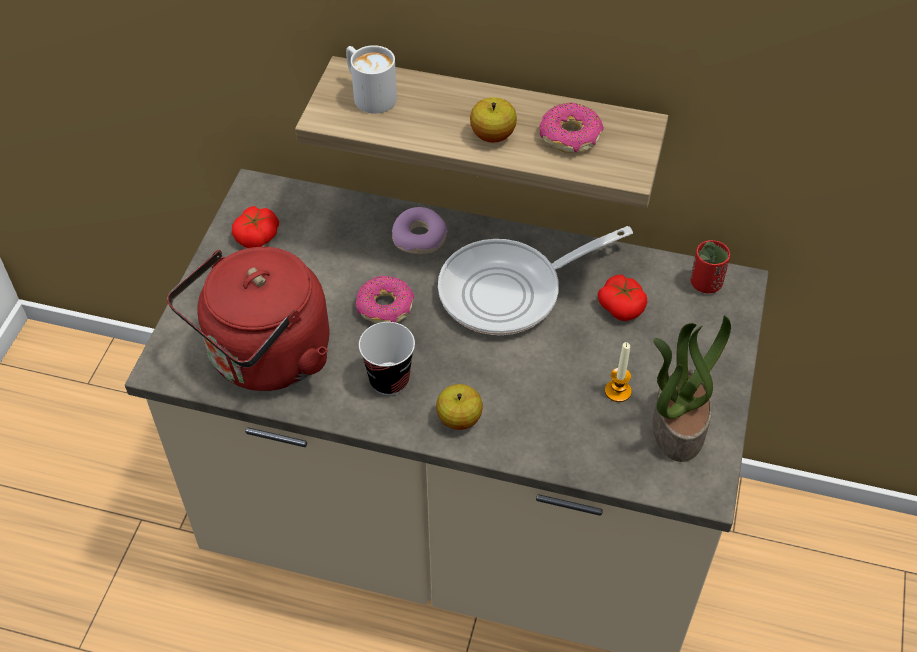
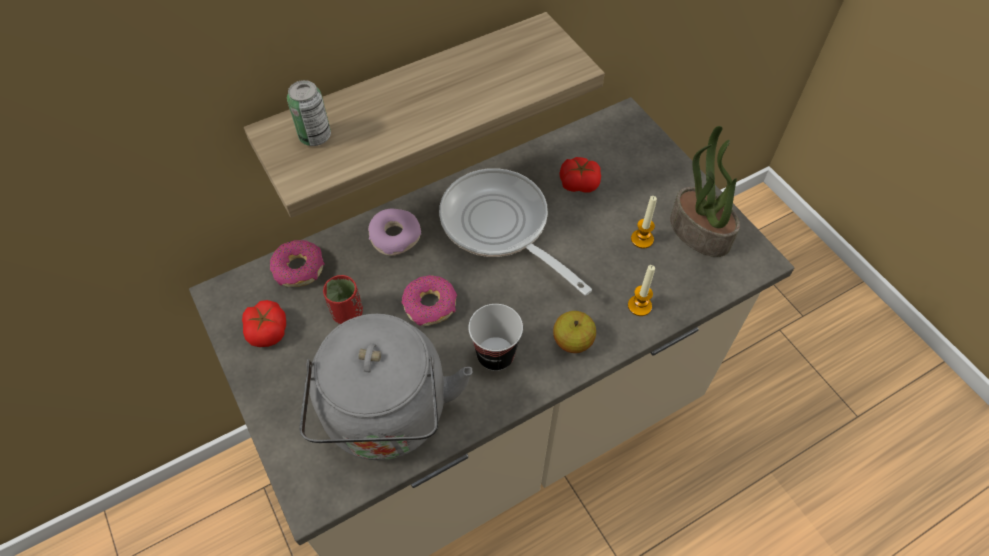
camera: 45 degrees left, 5 degrees up
(265, 358) = (387, 418): red kettle -> grey kettle
(369, 94) = (315, 136): white mug -> can
(492, 135) = (450, 104): apple -> none
(510, 291) = (500, 227): frying pan -> frying pan turned 120 degrees clockwise
(547, 438) = (639, 306): none -> candle
(570, 137) = (505, 68): donut -> donut (299, 269)
(705, 283) = (608, 130): red cup -> red cup (347, 313)

